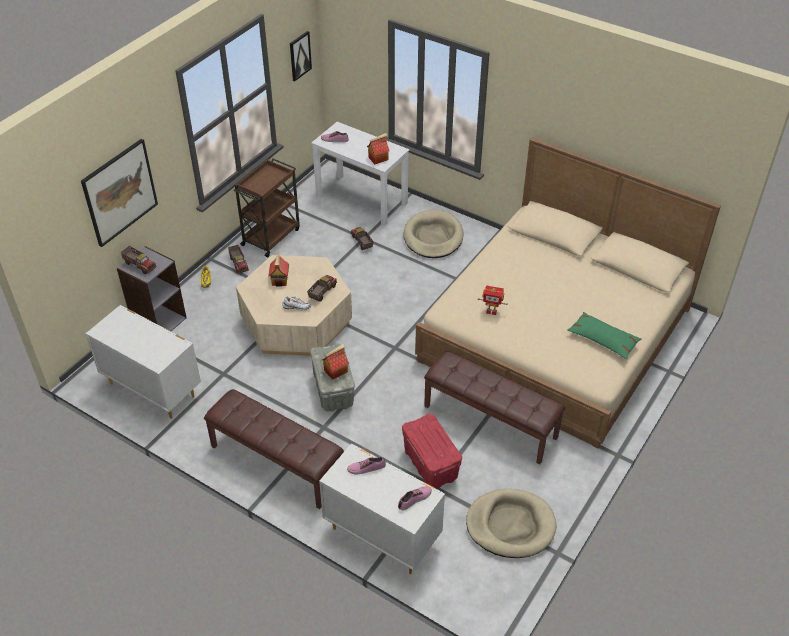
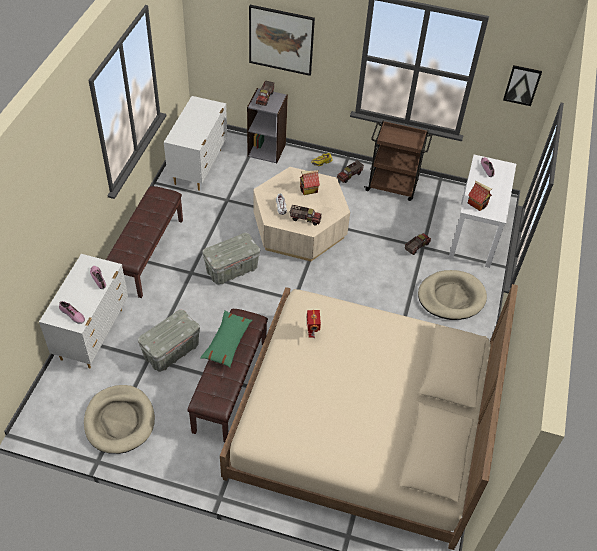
camera: 70 degrees right, 5 degrees up
(336, 370) = (227, 253): toy house -> none
(431, 464) = (171, 351): red storage box -> grey storage box
(603, 340) = (306, 431): green pillow -> green pillow (227, 342)

